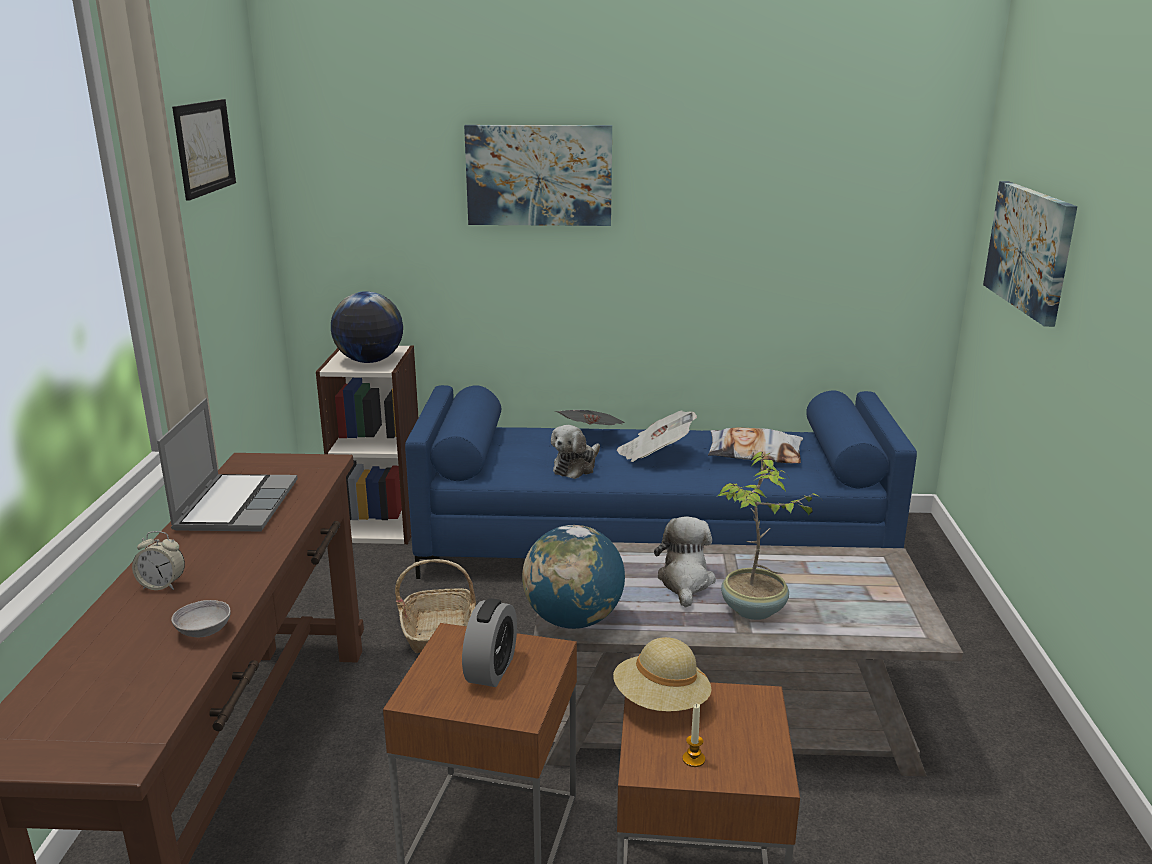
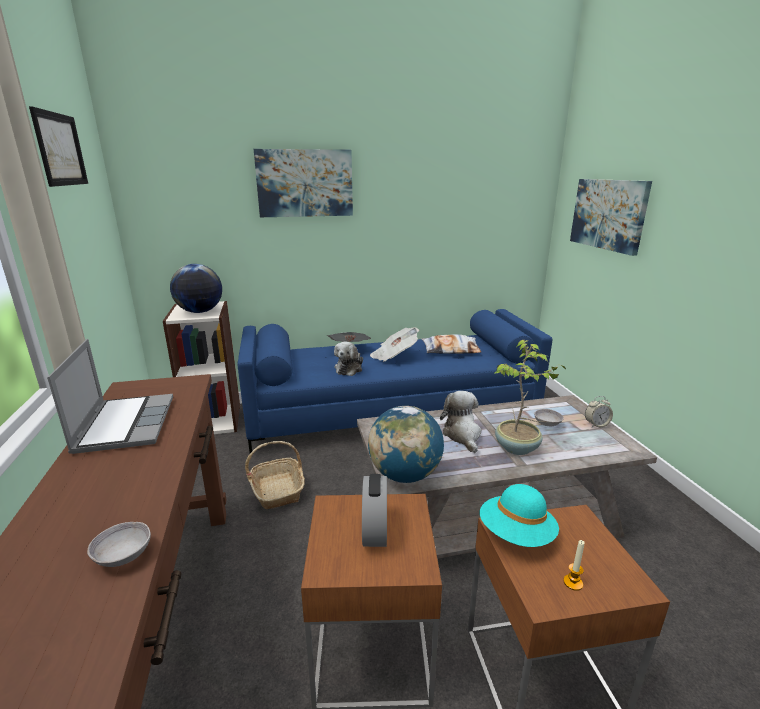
camera: 15 degrees left, 0 degrees up
(162, 585) = (69, 511): alarm clock -> alarm clock (596, 425)
(661, 702) = (516, 534): beige hat -> turquoise hat
(826, 584) = (547, 423): none -> grey bowl

